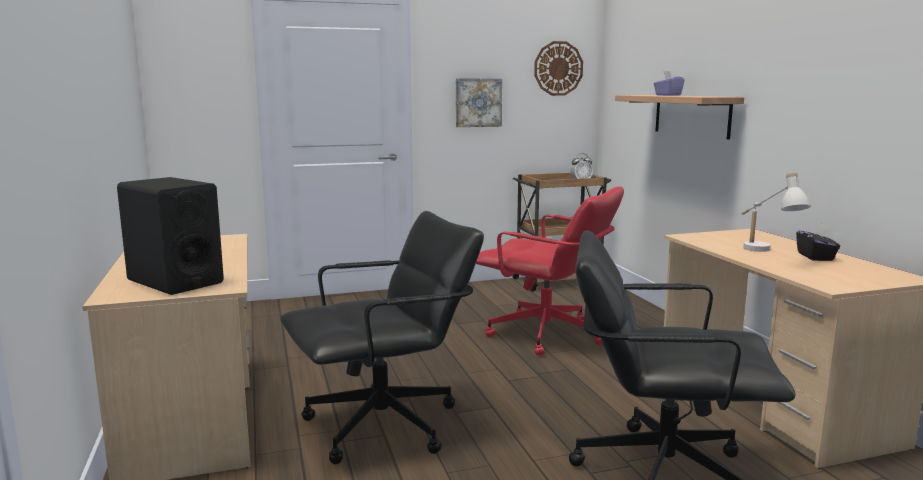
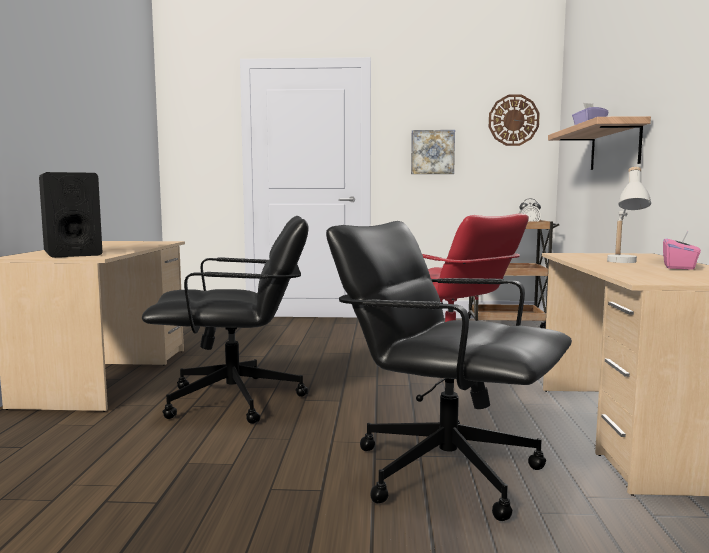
camera: 20 degrees right, 5 degrees down
(815, 257) = (679, 267): black tissue box -> pink tissue box

